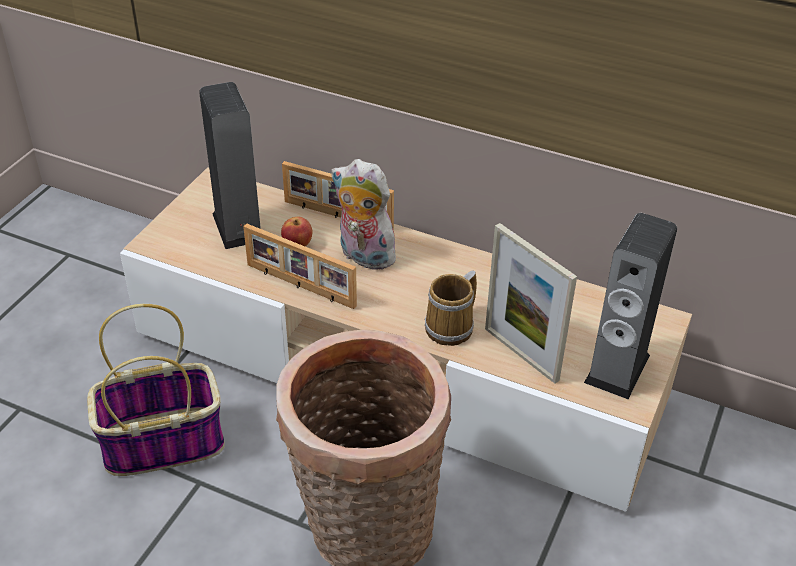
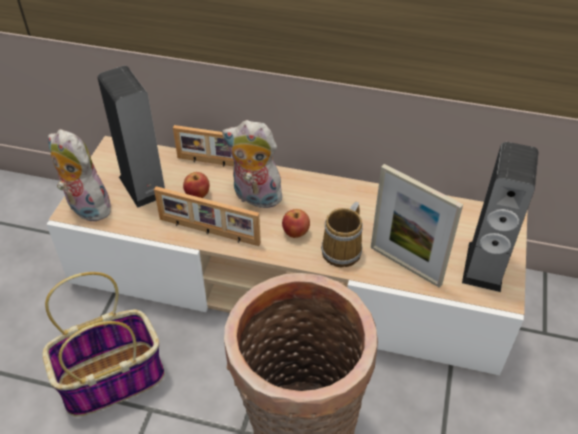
camera: 10 degrees left, 5 degrees up
(167, 241) = (85, 207): none -> plush toy
(401, 301) = (295, 233): none -> apple

